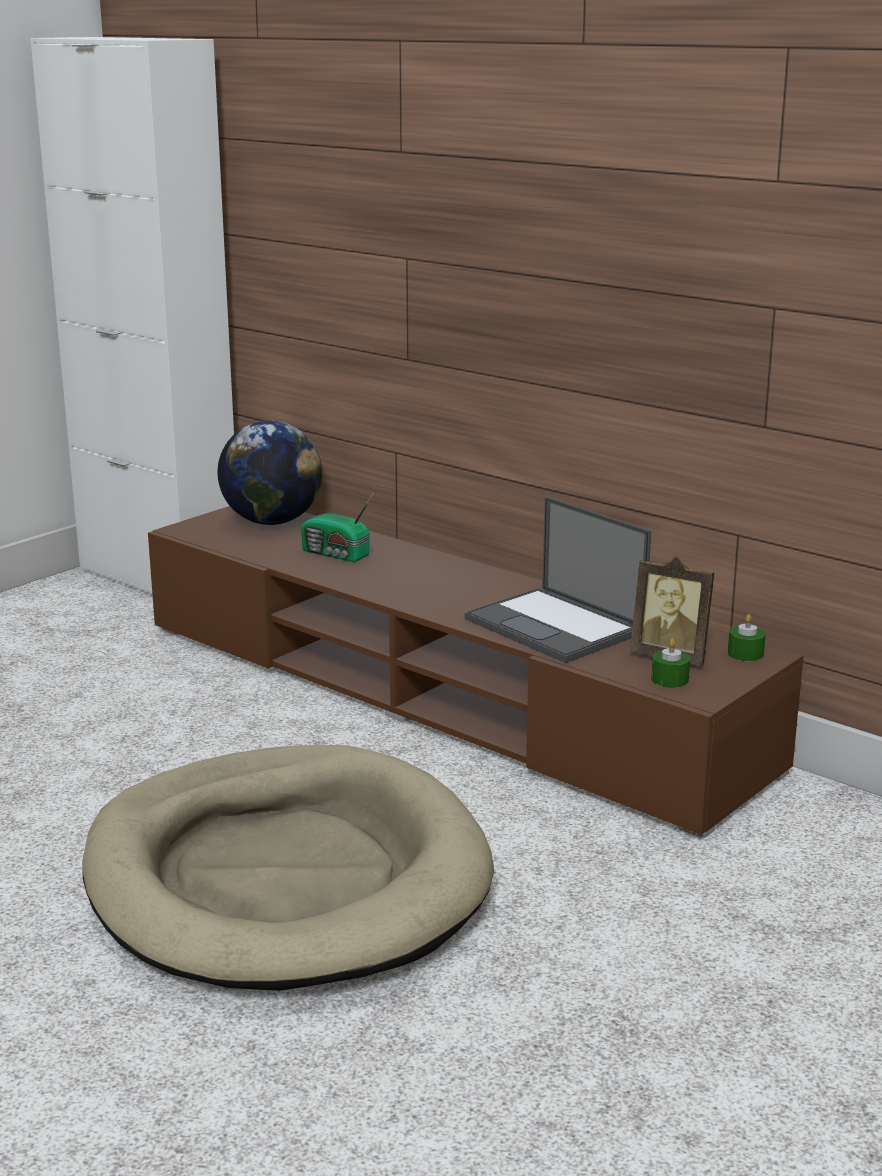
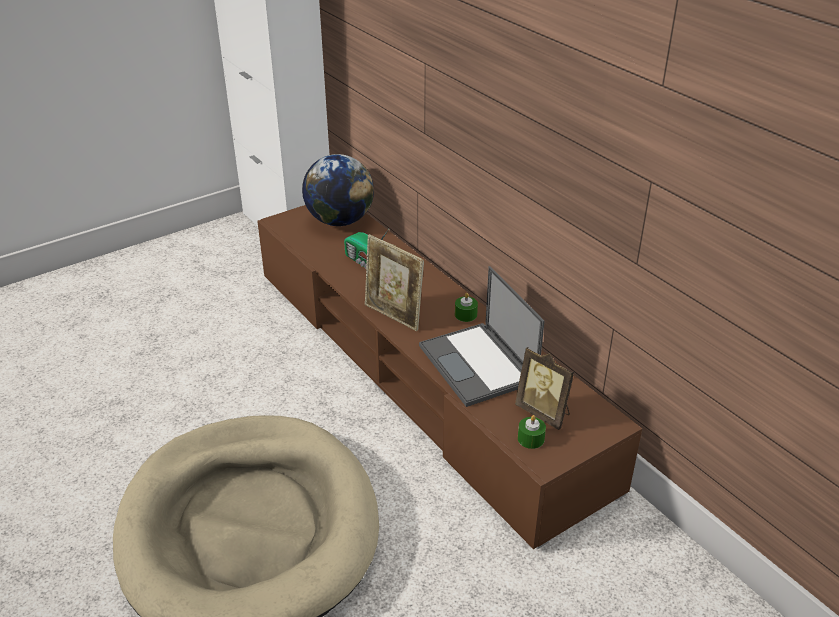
camera: 15 degrees right, 15 degrees up
(410, 597) = (393, 316): none -> picture frame
(745, 654) = (599, 419): green candle -> green candle (465, 315)

